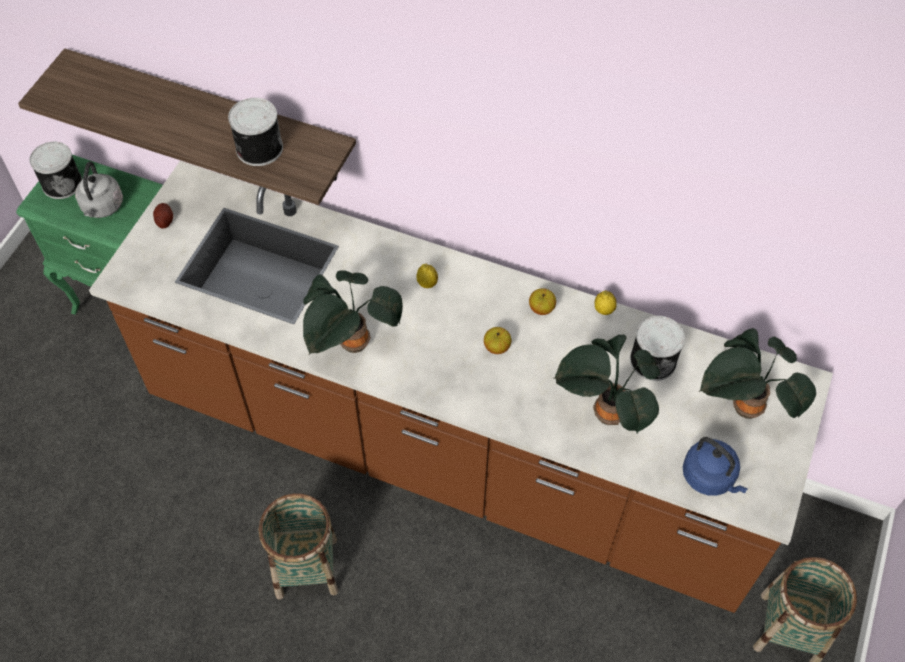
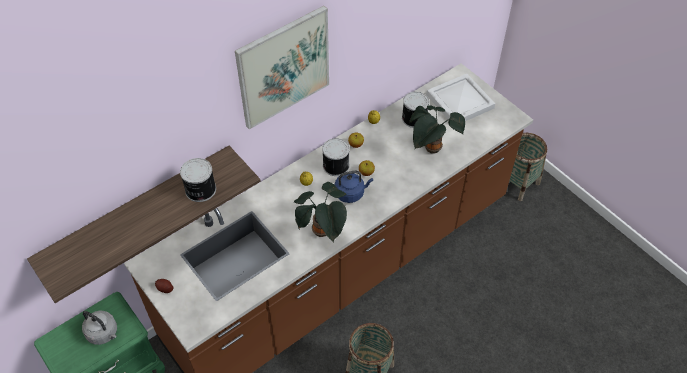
camera: 60 degrees left, 5 degrees down
(62, 182) = (62, 350): can -> can (335, 165)
(462, 98) = (283, 67): none -> picture
(710, 477) = (487, 129): blue kettle -> blue kettle (351, 193)
(743, 409) = (460, 100): potted plant -> white tray

